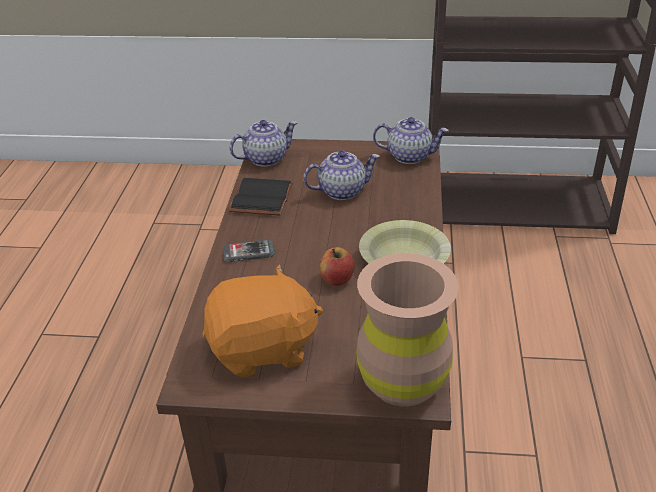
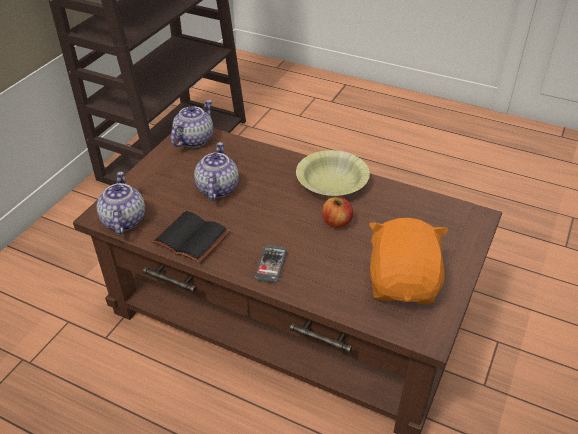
camera: 70 degrees left, 5 degrees up
(403, 381) = (462, 221): brown vase -> none

